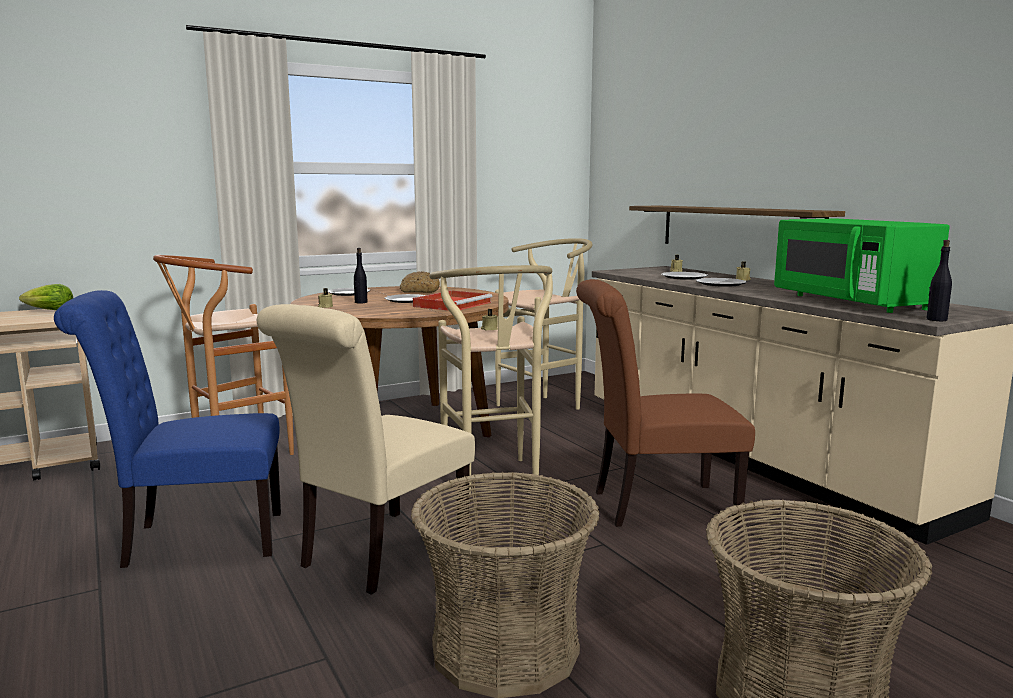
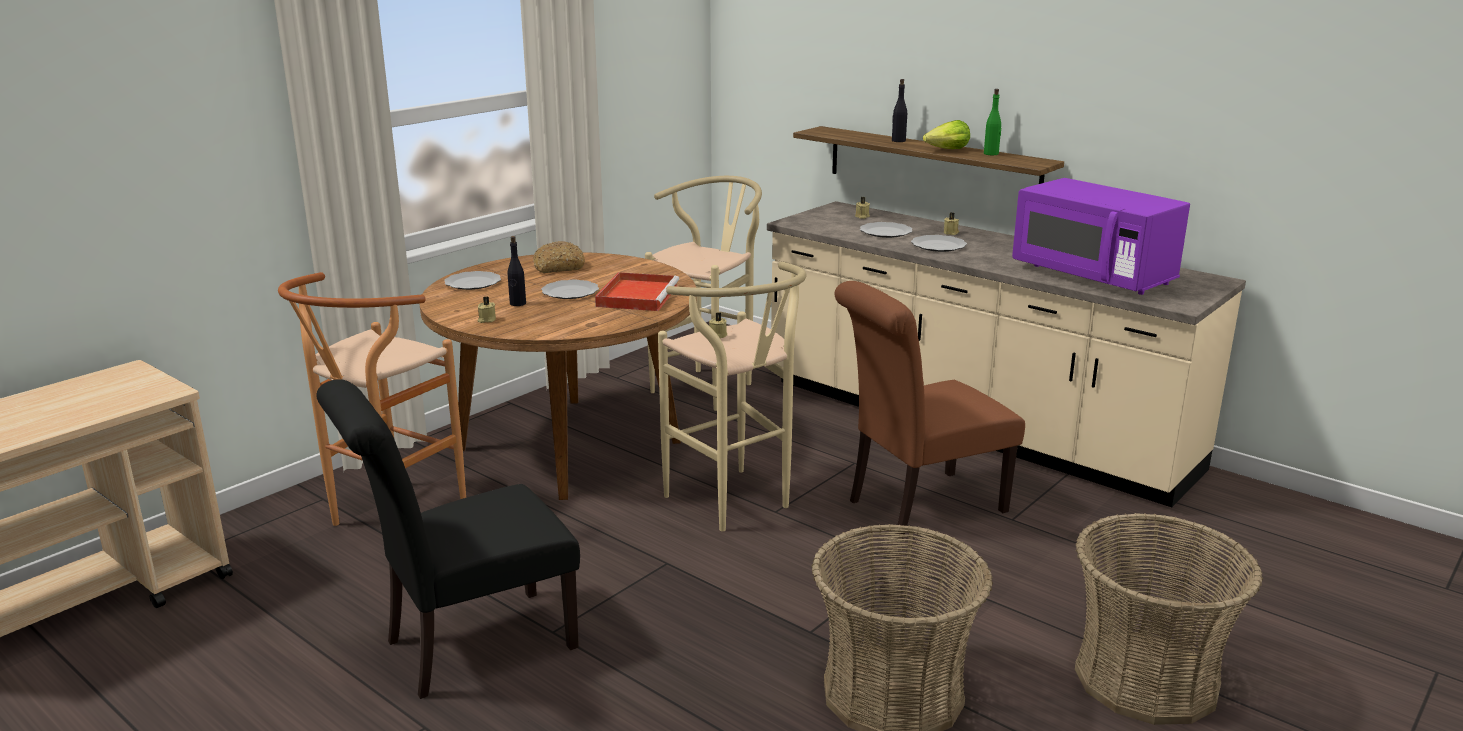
camera: 20 degrees left, 10 degrees up
(49, 311) = (113, 377): lettuce -> lettuce (947, 150)
(194, 540) = (469, 646): blue chair -> black chair
(378, 554) = (690, 621): beige chair -> none
(780, 209) = (991, 154): none -> green bottle
(851, 302) = (1092, 275): green microwave -> purple microwave
(936, 319) = (1187, 304): black bottle -> black bottle (898, 141)

